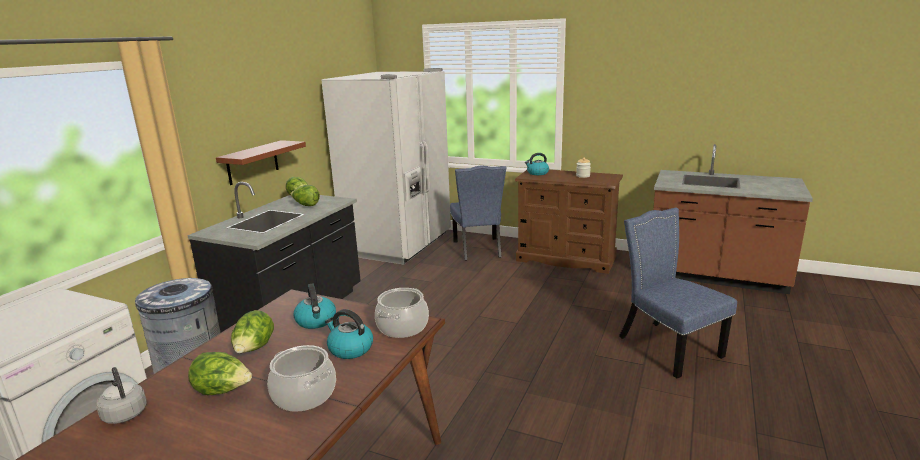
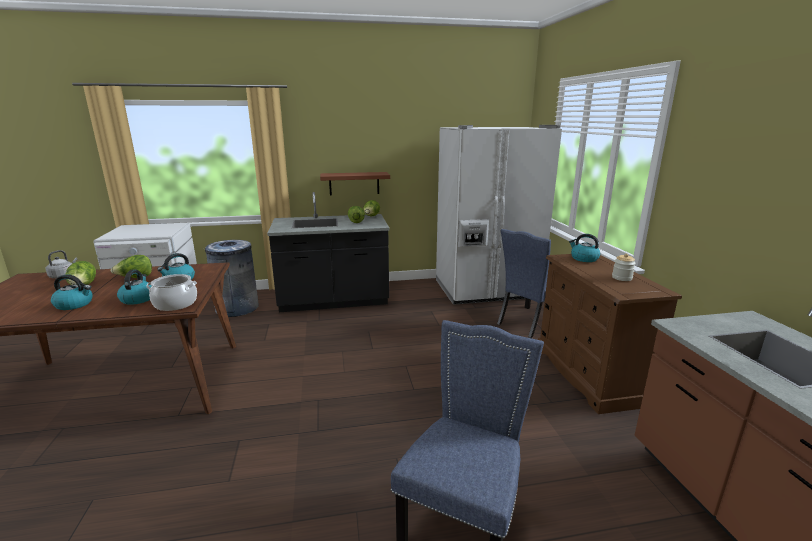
camera: 55 degrees right, 0 degrees up
(304, 395) = (75, 304): cooking pot -> kettle

